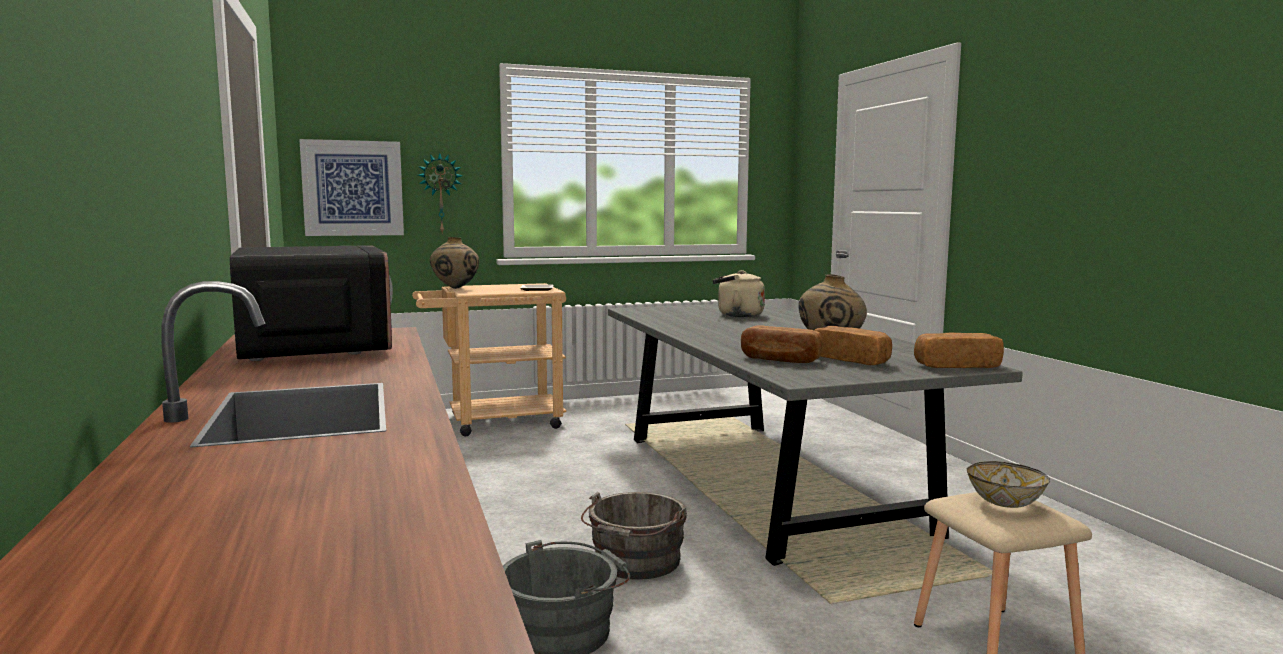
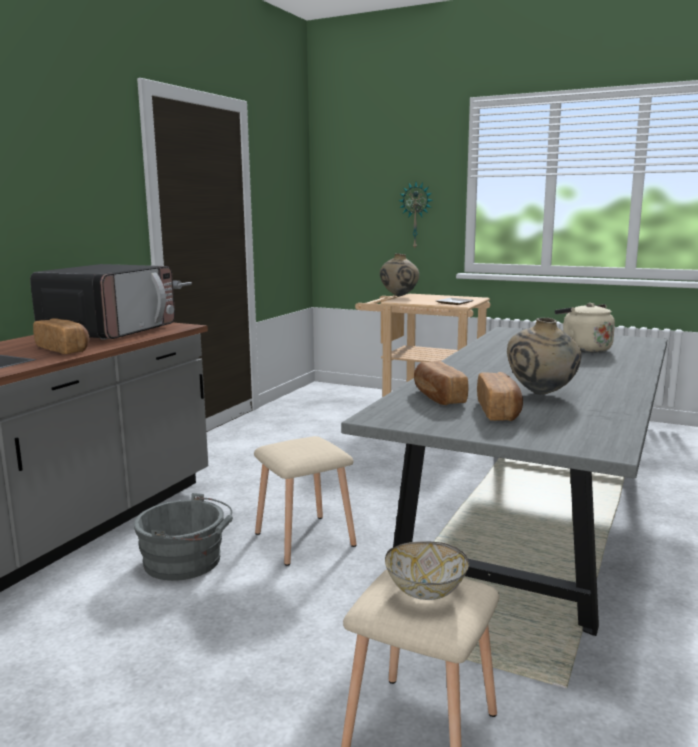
camera: 45 degrees right, 5 degrees up
(353, 188) = (354, 212): picture -> none
(635, 562) = (306, 540): grey bucket -> beige stool
(956, 366) = (578, 441): bread -> bread (64, 349)

